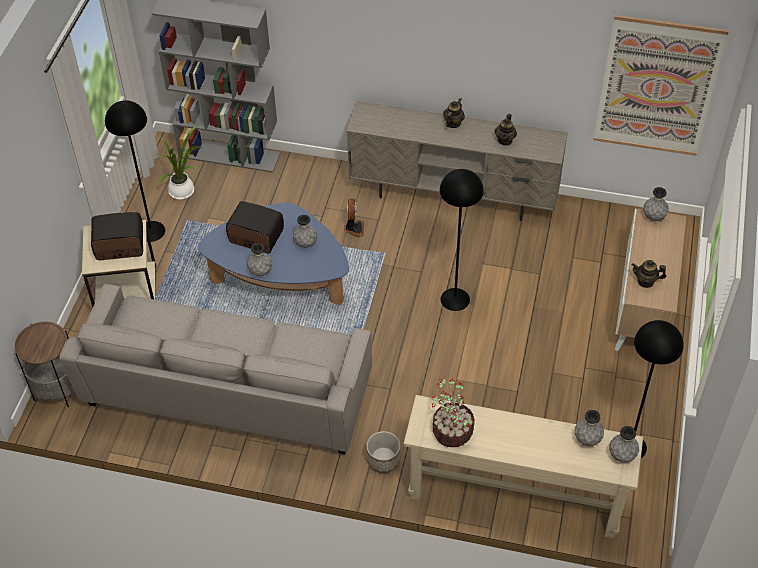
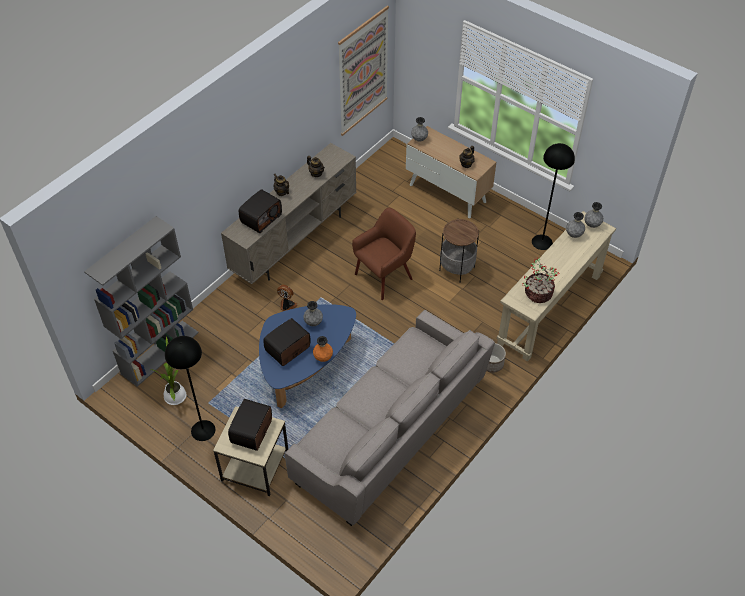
camera: 65 degrees left, 0 degrees up
(58, 389) = (323, 543): side table -> side table (457, 269)
(260, 272) = (323, 358): grey vase -> orange vase
(399, 123) = (261, 218): none -> radio
(455, 299) = (384, 276): black floor lamp -> brown armchair

